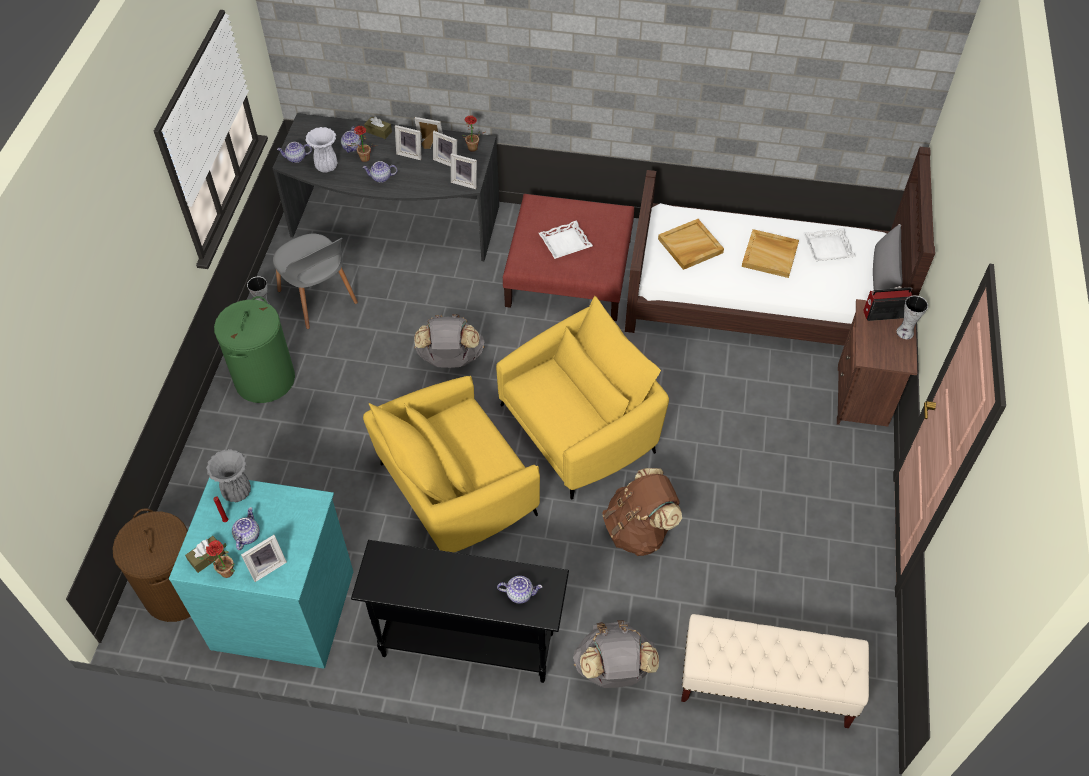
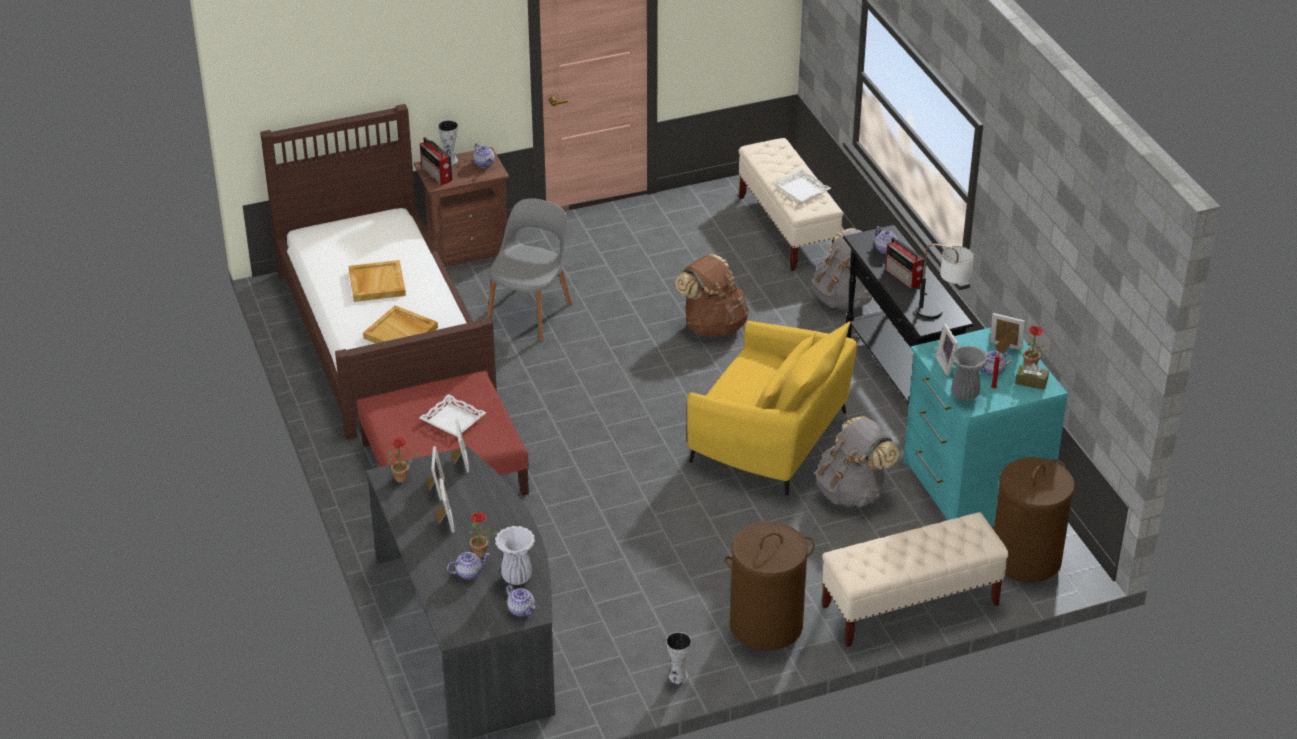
camera: 120 degrees left, 15 degrees down
(204, 477) = (909, 606): none -> beige bench
(264, 379) = (766, 625): green laundry basket -> brown laundry basket
(318, 298) = (628, 641): grey chair -> grey chair (530, 313)
(378, 131) = (426, 564): brown tissue box -> none
(381, 178) = (501, 527): teapot -> teapot (484, 163)
(384, 578) = (942, 314): none -> table lamp
(430, 145) = (419, 513): picture frame -> picture frame (948, 365)
(450, 359) = (627, 504): grey backpack -> grey backpack (852, 492)
(463, 581) = (904, 277): none -> radio
(579, 428) = (638, 392): yellow armchair -> none
(828, 248) = (341, 253): white tray -> white tray (801, 190)
(883, 276) = (354, 218): grey pillow -> none

